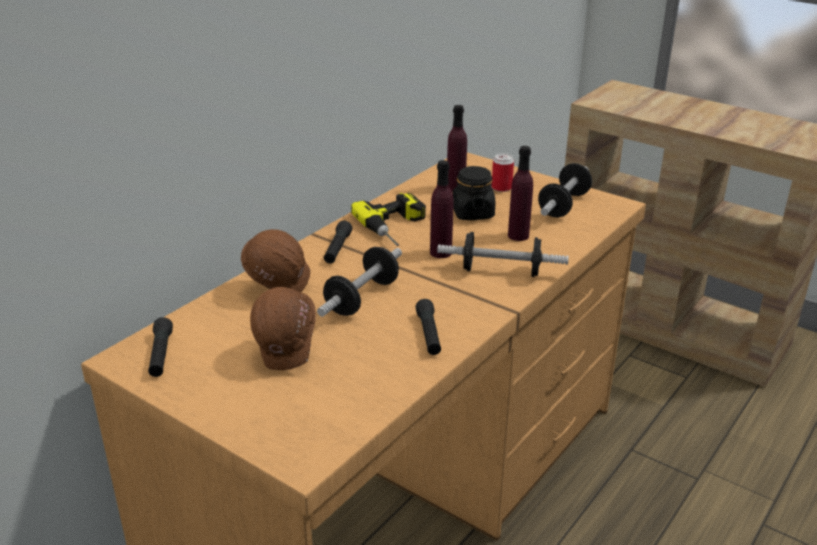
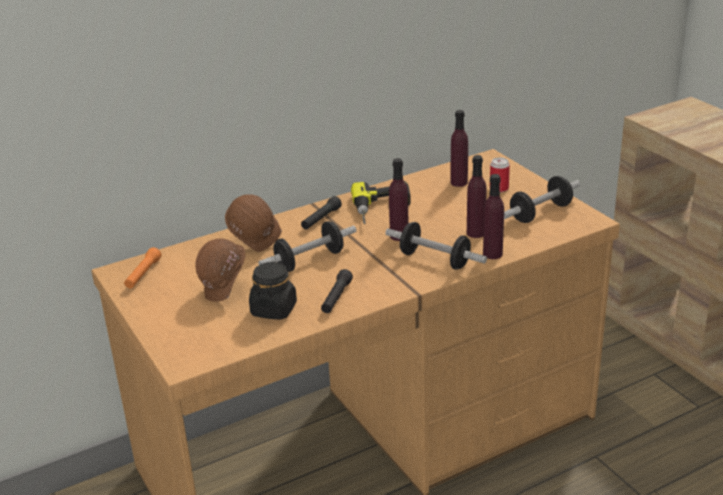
camera: 25 degrees right, 0 degrees up
(160, 355) = (143, 274): black flashlight -> orange flashlight
(472, 213) = (454, 207): black jar -> black jar (274, 309)
(554, 254) = (492, 254): none -> purple bottle

